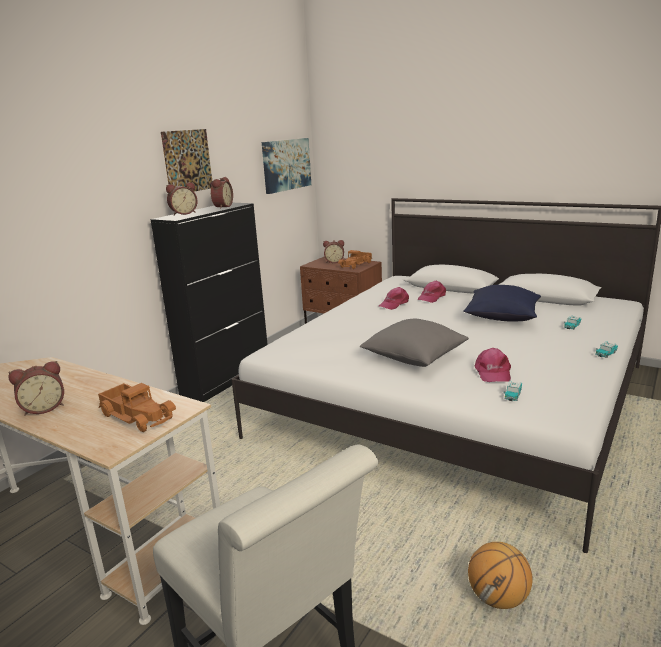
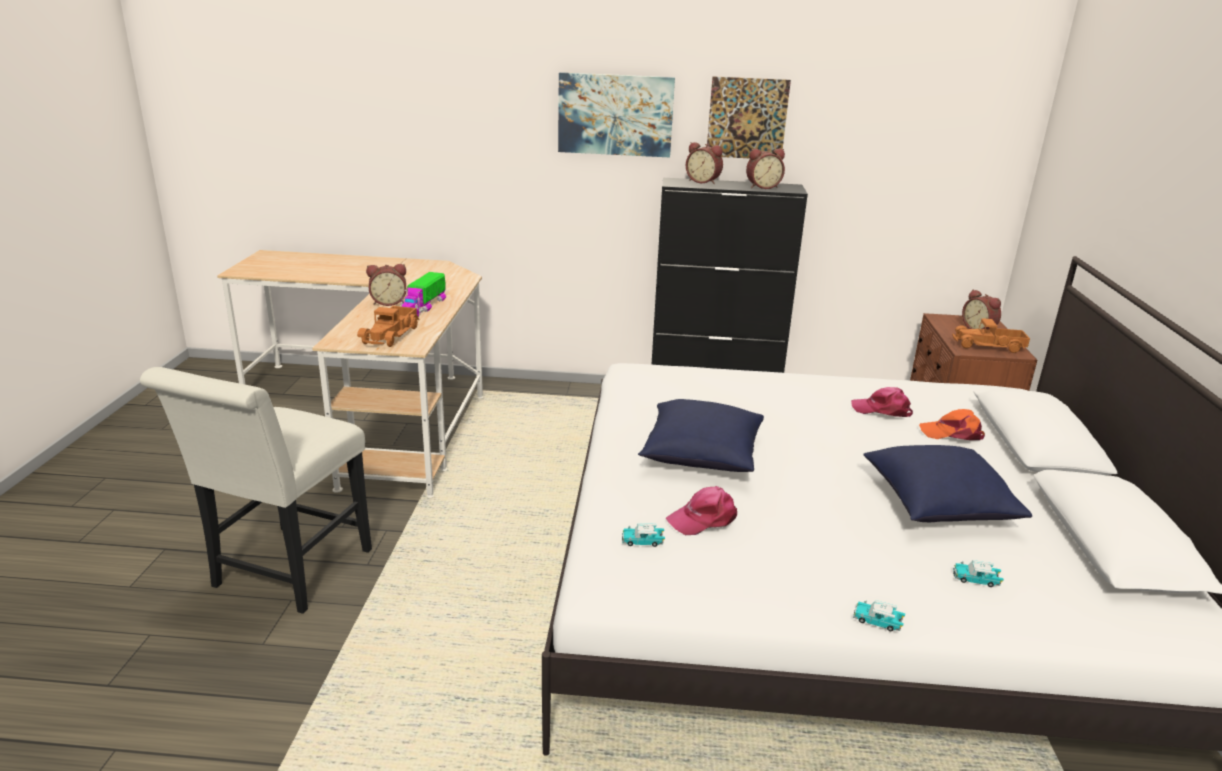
camera: 60 degrees right, 5 degrees up
(44, 408) = (389, 302): alarm clock -> alarm clock turned 45 degrees counterclockwise
(88, 392) = (422, 307): none -> toy truck
(286, 165) = (957, 152): picture -> picture (615, 114)
(414, 358) = (700, 456): grey pillow -> blue pillow
(432, 297) = (952, 433): pink cap -> orange cap
(498, 598) = (434, 685): basketball -> none

